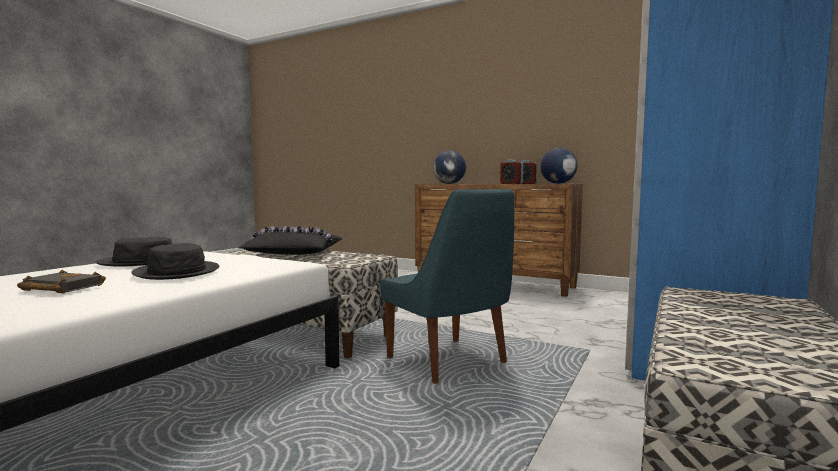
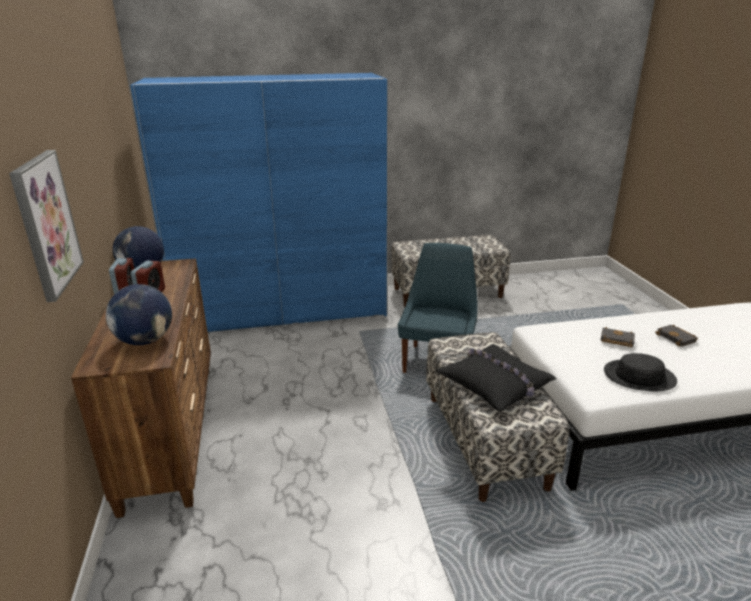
camera: 130 degrees left, 20 degrees up
(177, 272) = (616, 340): black hat -> black book
(460, 116) = (46, 223): none -> picture

